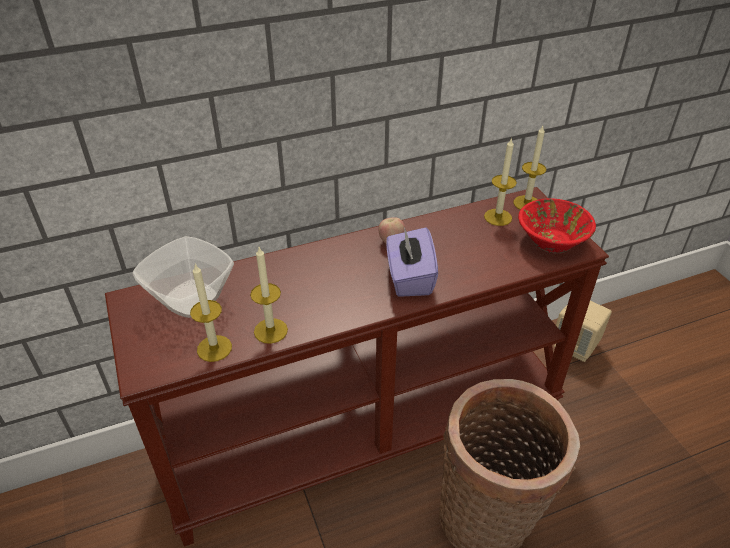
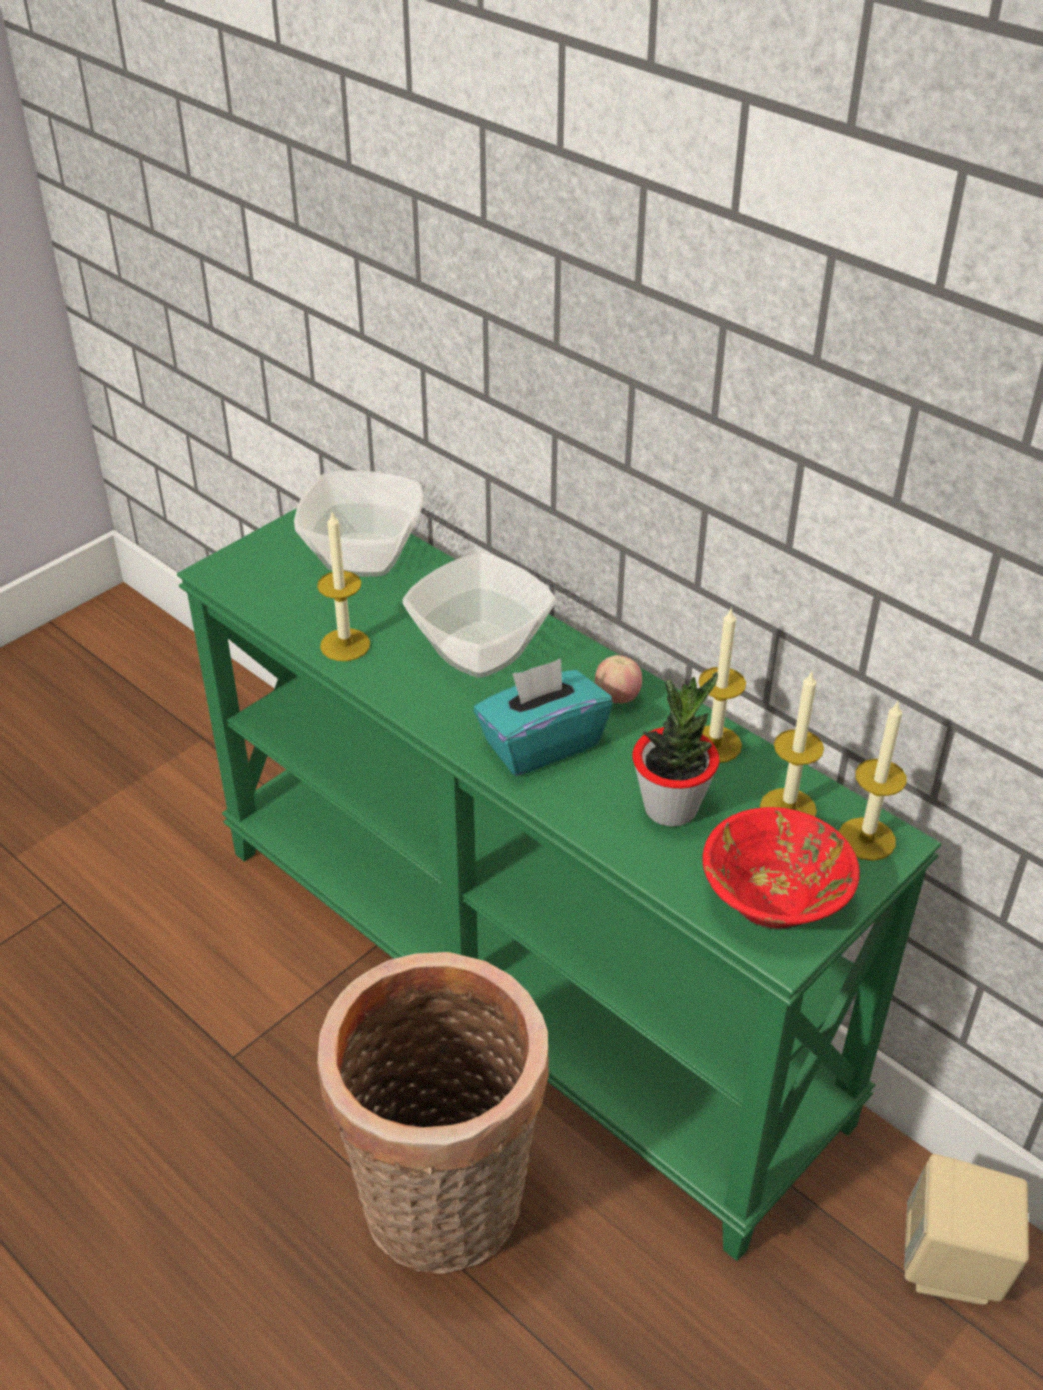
camera: 65 degrees right, 0 degrees up
(214, 348) = (287, 610): candle -> candle (714, 744)
(317, 276) = (480, 649): none -> bowl
(365, 429) = (525, 977): brown console table -> green console table
(409, 278) = (541, 743): purple tissue box -> turquoise tissue box
(480, 250) = (671, 807): none -> potted plant

